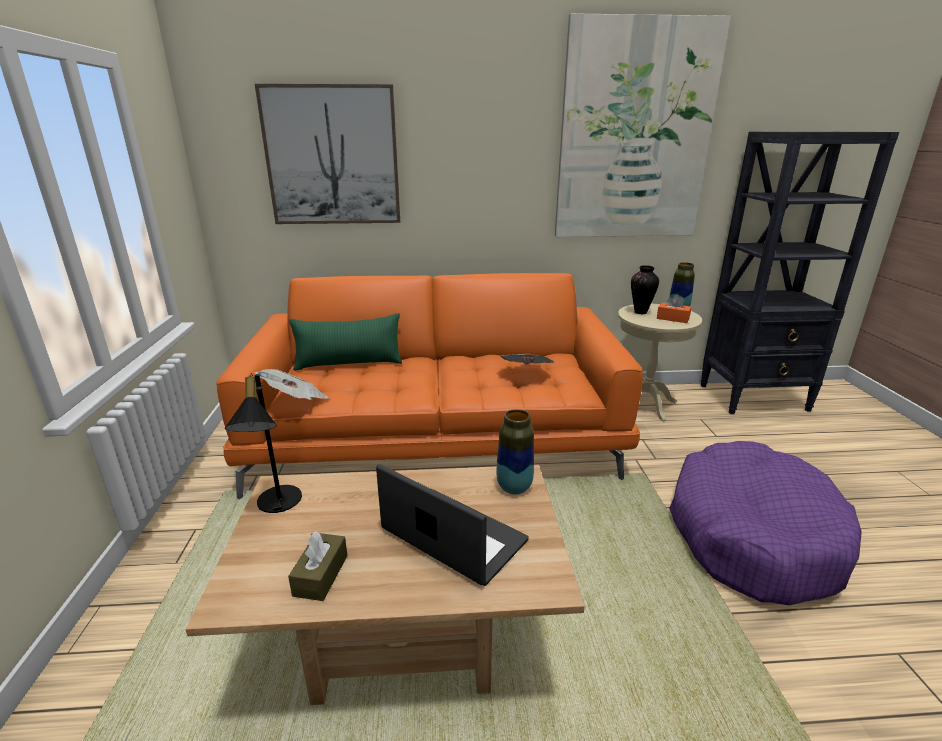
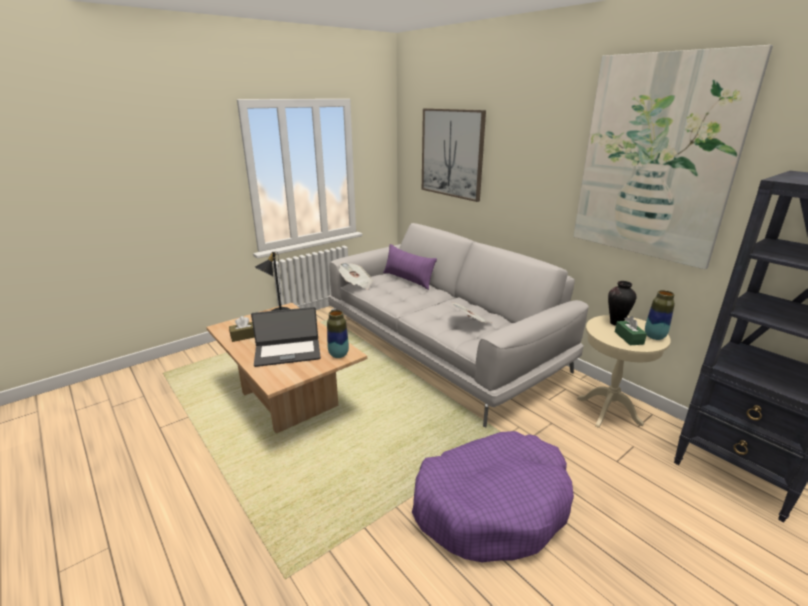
camera: 55 degrees right, 0 degrees up
(349, 364) = (408, 280): green pillow -> purple pillow
(438, 435) = (441, 347): orange sofa -> grey sofa
(452, 537) = (287, 352): laptop -> laptop turned 75 degrees clockwise
(672, 318) = (629, 338): orange tissue box -> green tissue box

